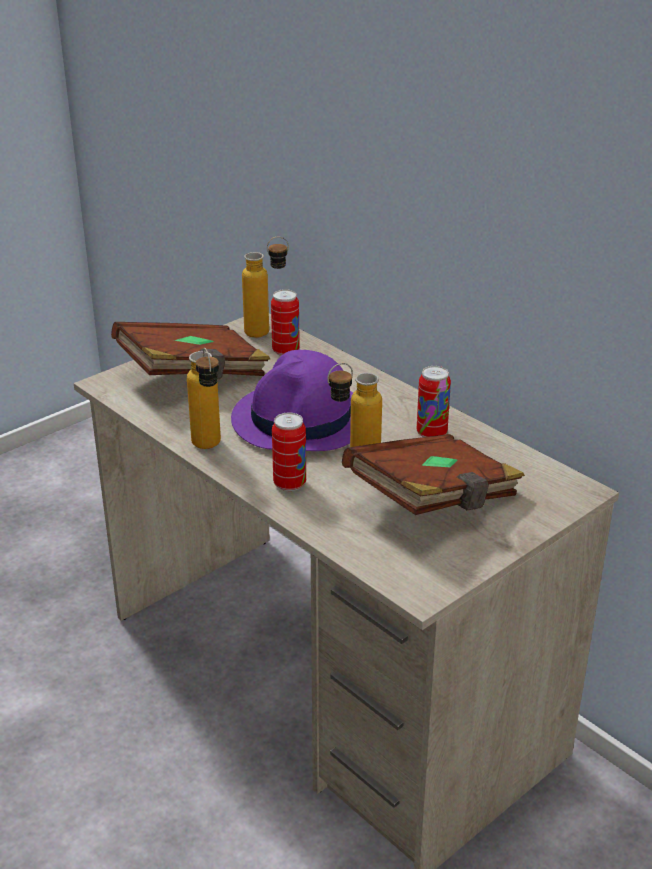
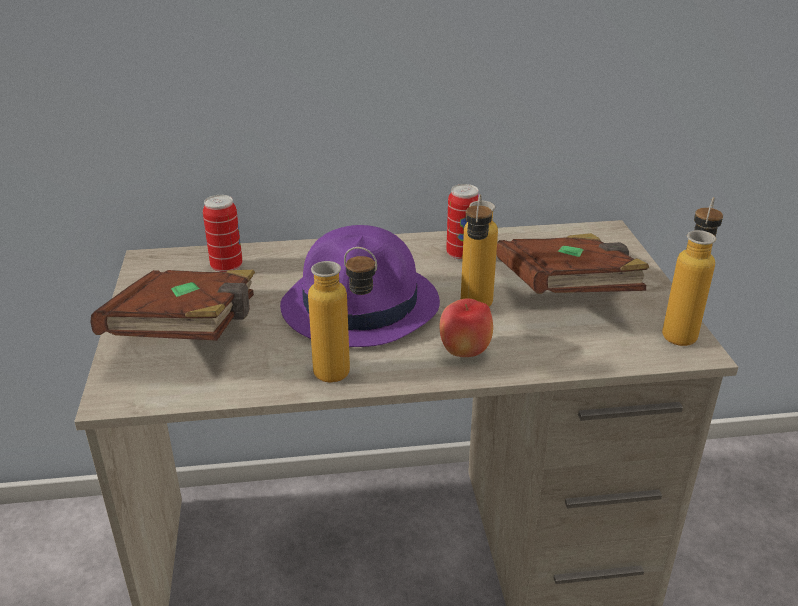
camera: 55 degrees left, 0 degrees up
(267, 332) = (175, 263): bottle -> bottle (682, 330)
(289, 484) = (464, 352): can -> apple

